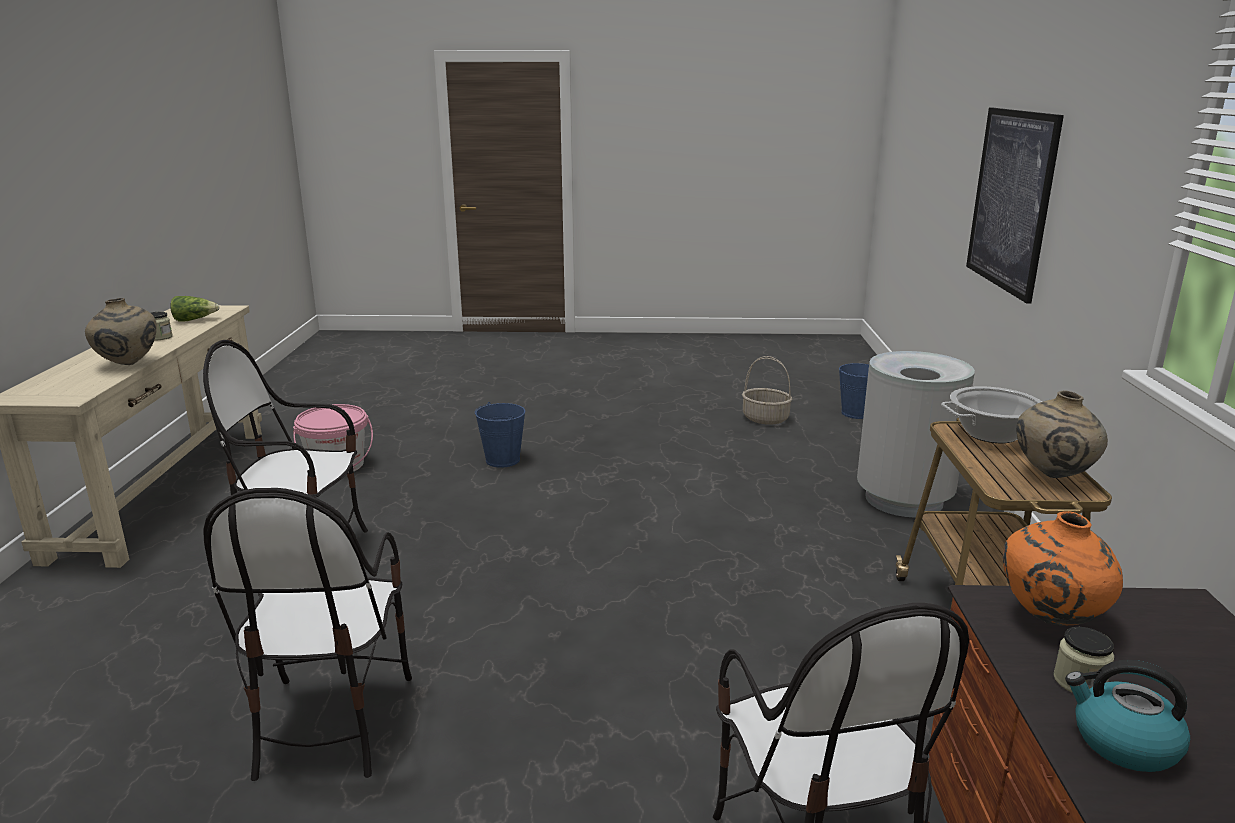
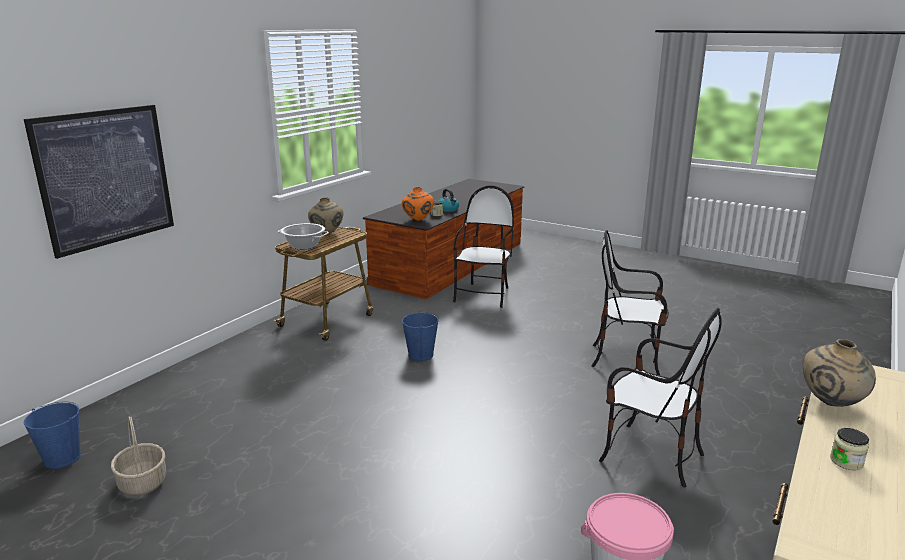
camera: 150 degrees left, 0 degrees up
(194, 320) = (836, 510): lettuce -> none
(330, 723) = (626, 358): chair -> chair turned 105 degrees counterclockwise
(503, 460) = (446, 512): blue bucket -> blue bucket (420, 355)
(904, 500) = (230, 372): grey trash can -> none

